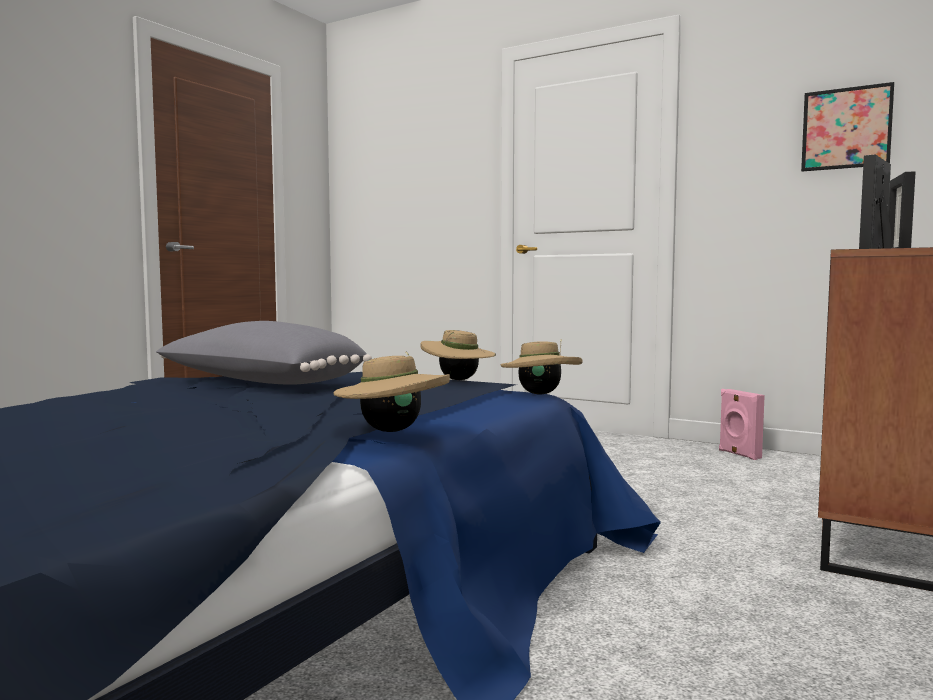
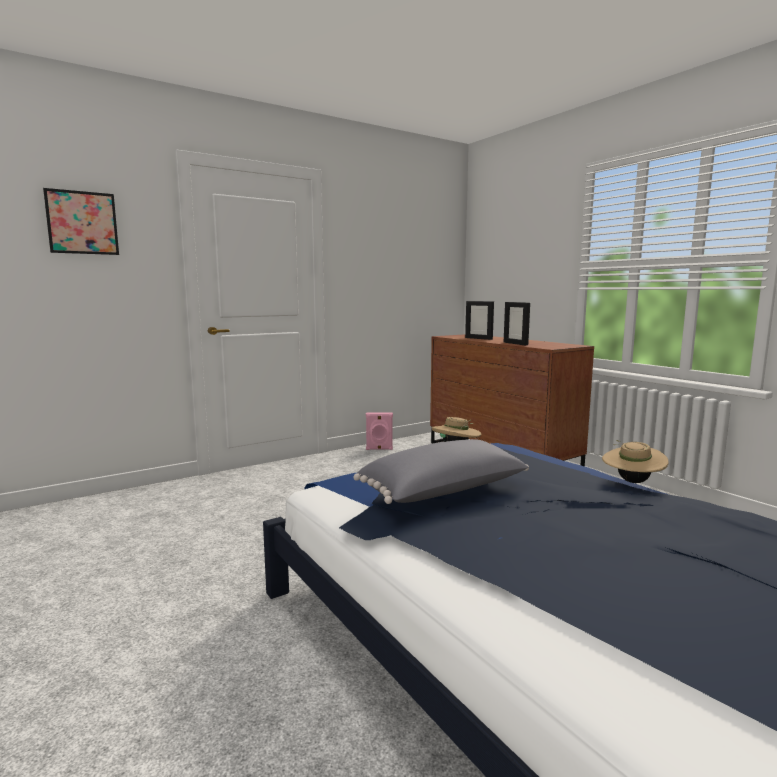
camera: 65 degrees left, 5 degrees up
(540, 394) = (499, 444): beige hat -> none
(846, 128) = (405, 262): picture -> picture (82, 223)

